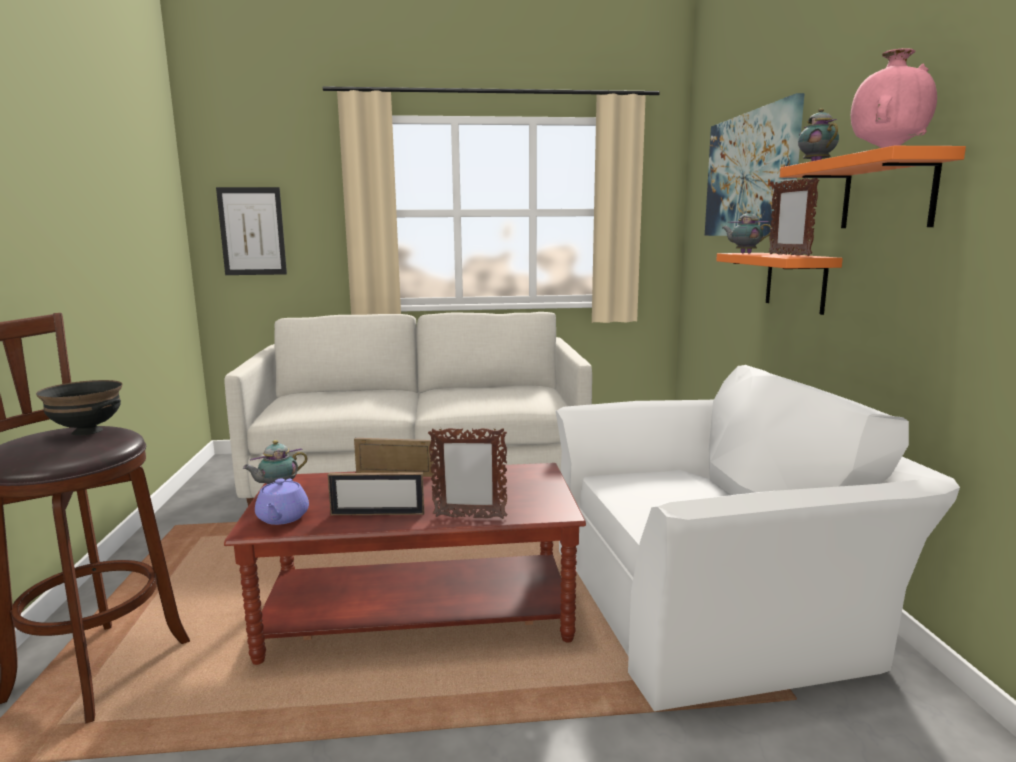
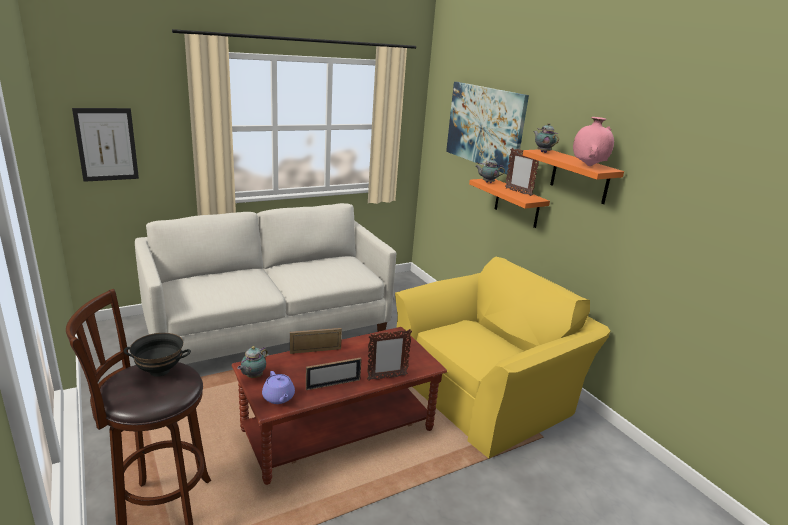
camera: 25 degrees left, 10 degrees up
(714, 601) = (487, 390): white armchair -> yellow armchair

